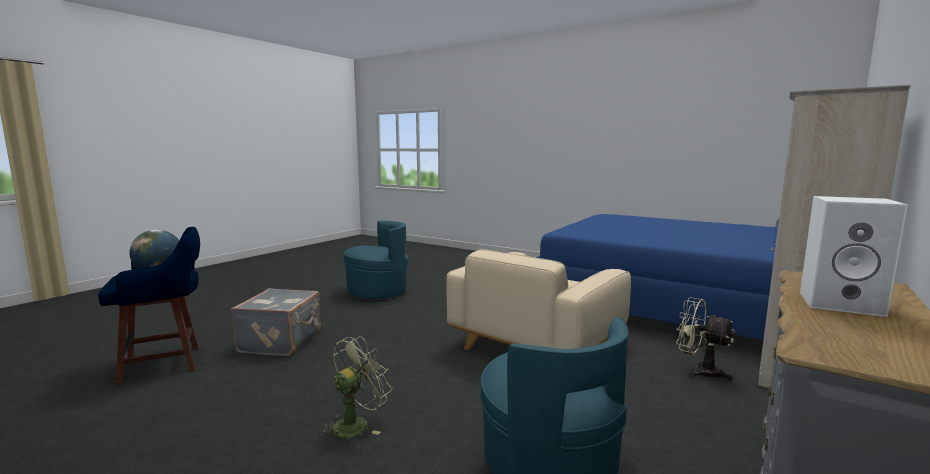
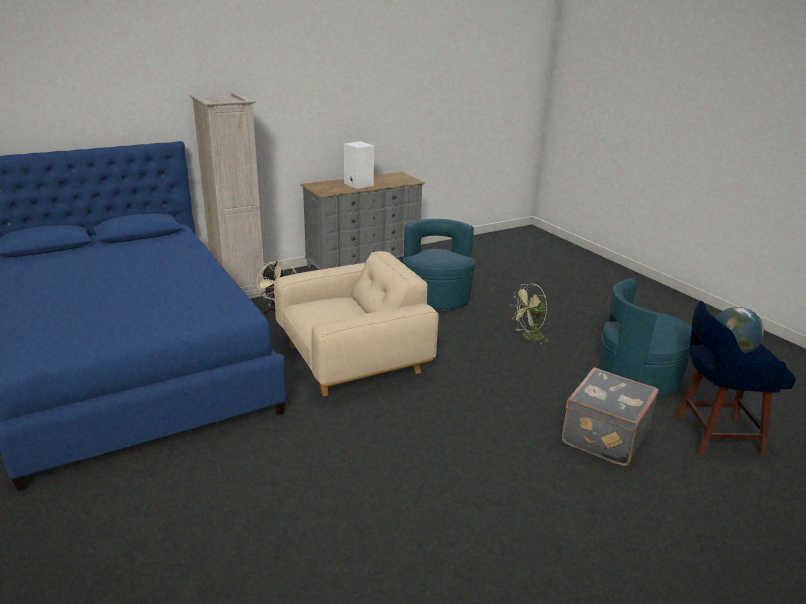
camera: 155 degrees left, 15 degrees up
(377, 292) = (466, 536): turquoise armchair -> turquoise armchair (639, 377)

